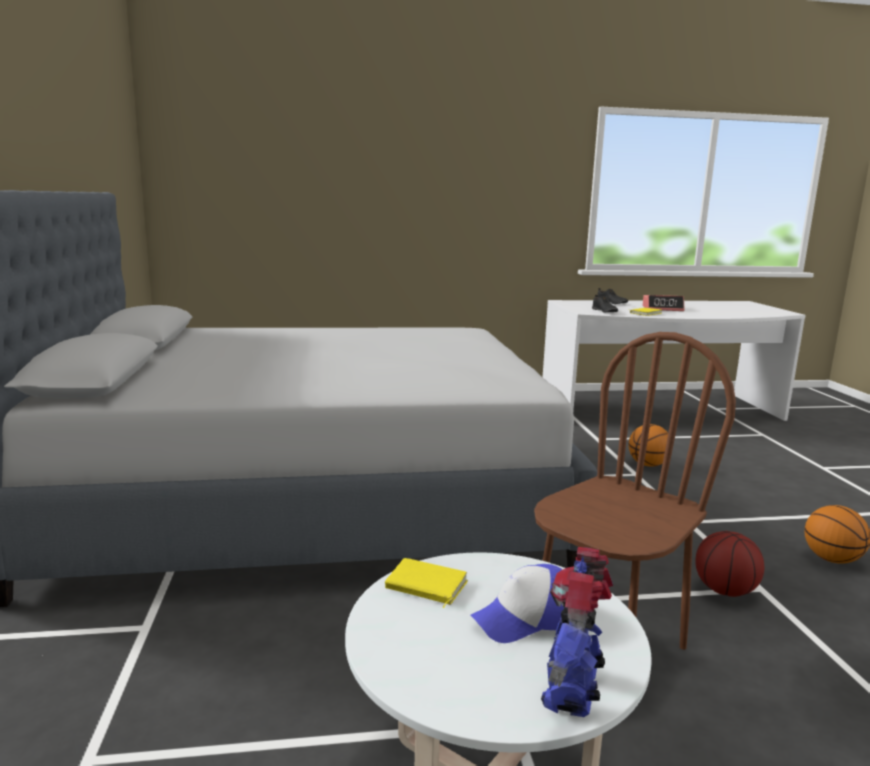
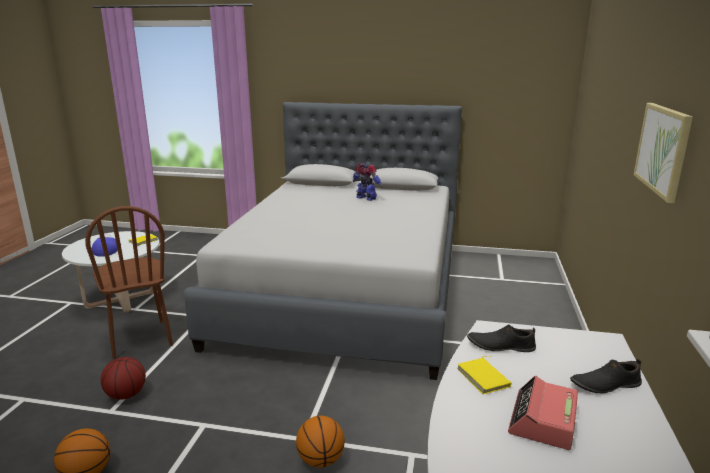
camera: 110 degrees right, 5 degrees up
(478, 193) = (663, 149): none -> picture
(572, 688) = (77, 248): toy robot -> toy robot (366, 198)

